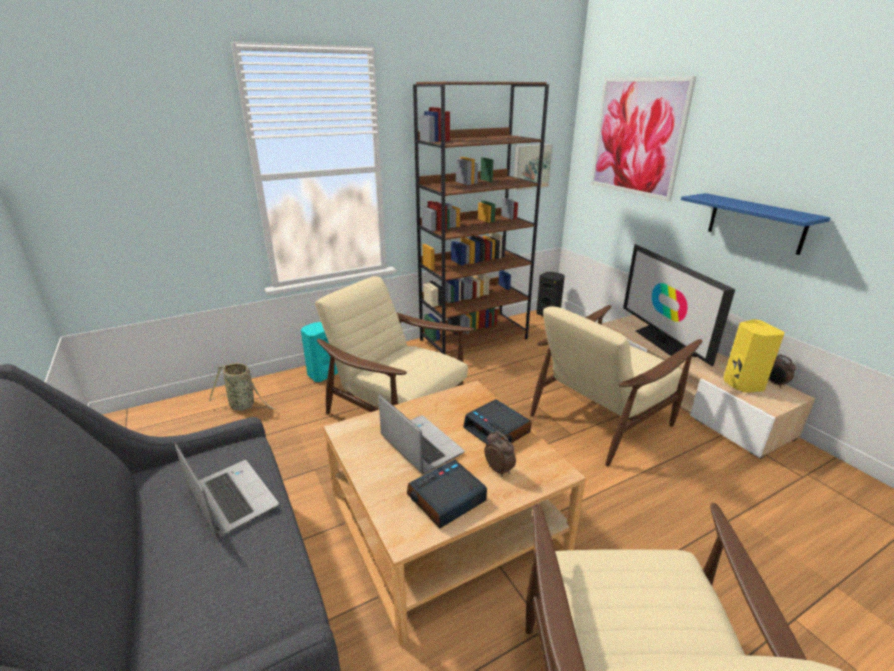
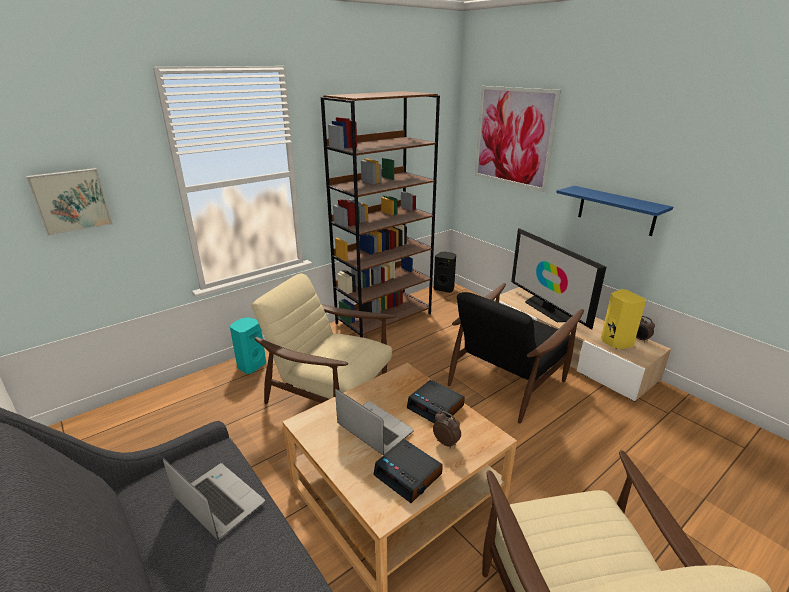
camera: 10 degrees left, 0 degrees up
(244, 406) = (182, 405): basket -> none
(446, 499) = (409, 475): alarm clock -> alarm clock turned 90 degrees counterclockwise
(531, 166) = (423, 162): picture -> picture (71, 200)
(602, 417) = (507, 380): beige armchair -> black armchair

